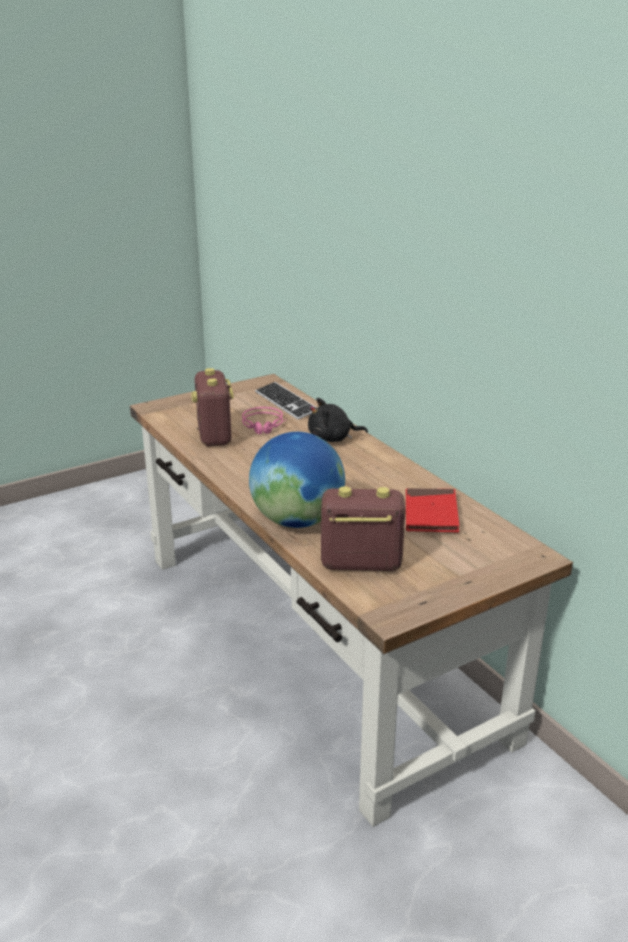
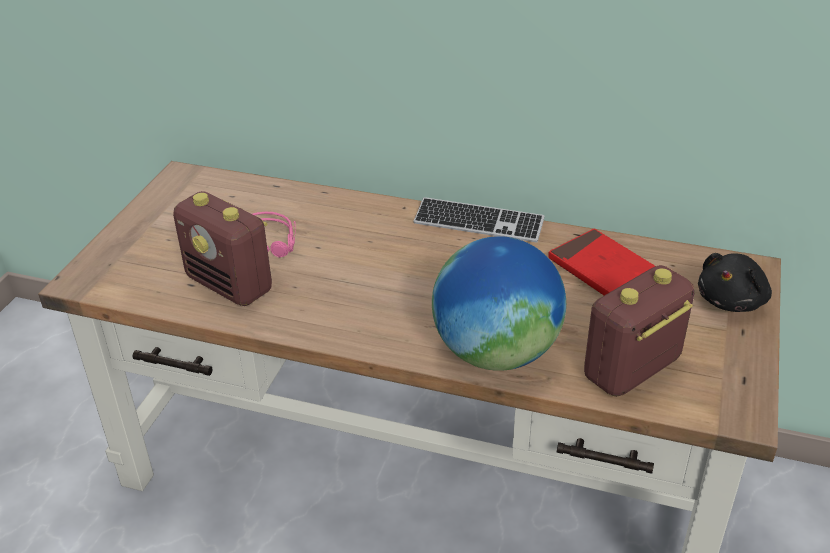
camera: 40 degrees left, 10 degrees up
(286, 402) = (249, 197): keyboard -> keyboard (478, 223)
(333, 438) = (374, 222): black plush toy -> black plush toy (732, 301)

